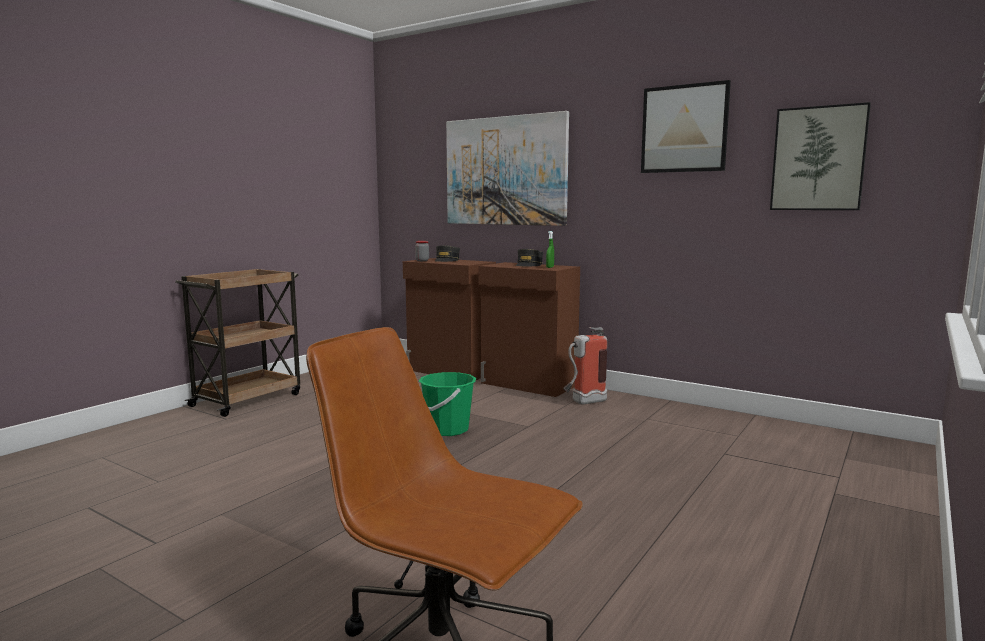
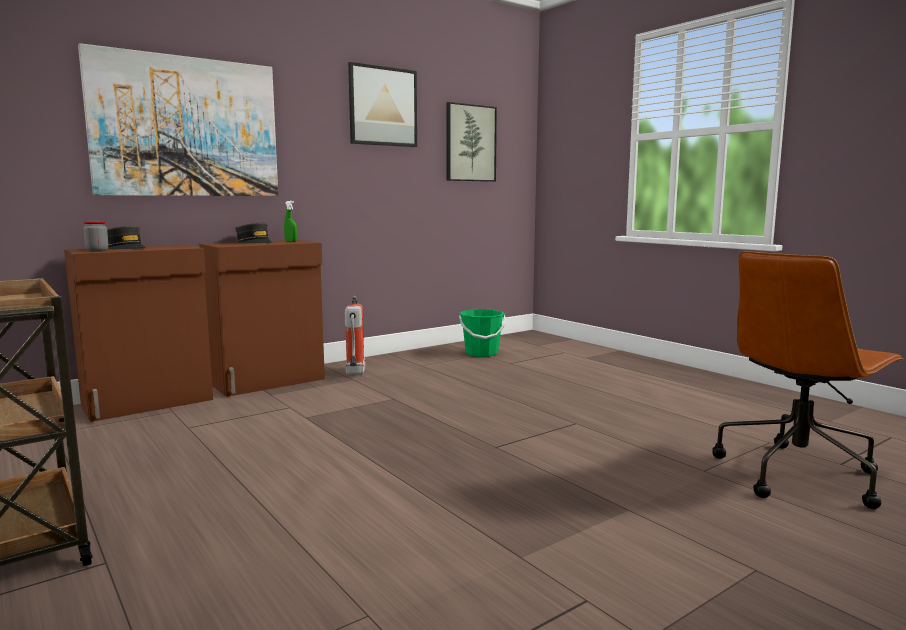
camera: 70 degrees left, 0 degrees up
(448, 429) = (364, 427): green bucket -> green bucket (481, 353)

